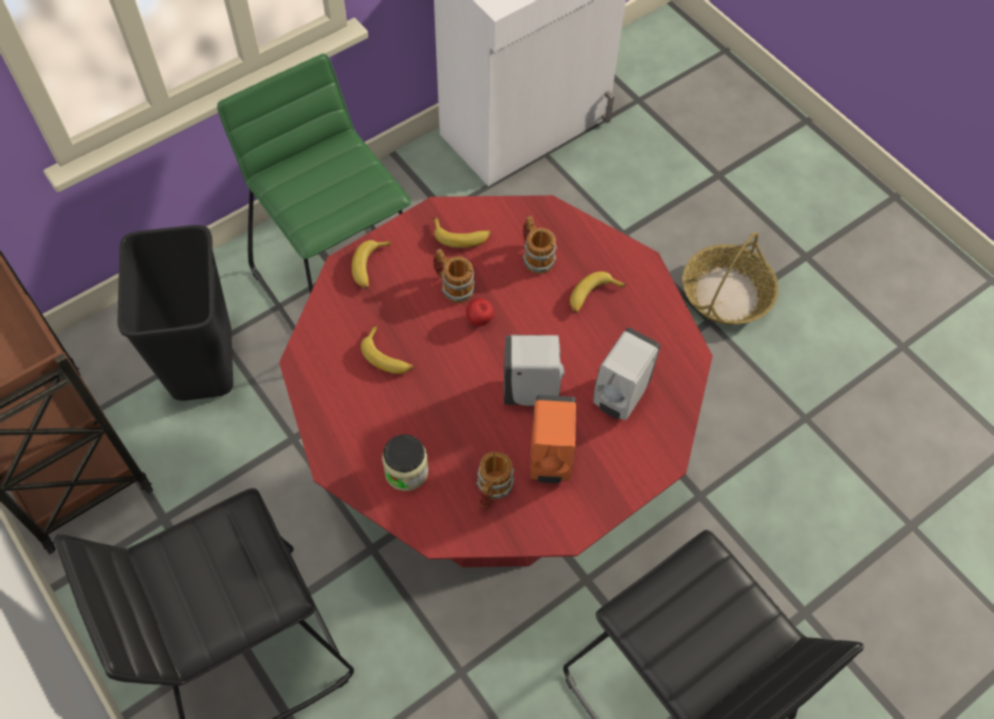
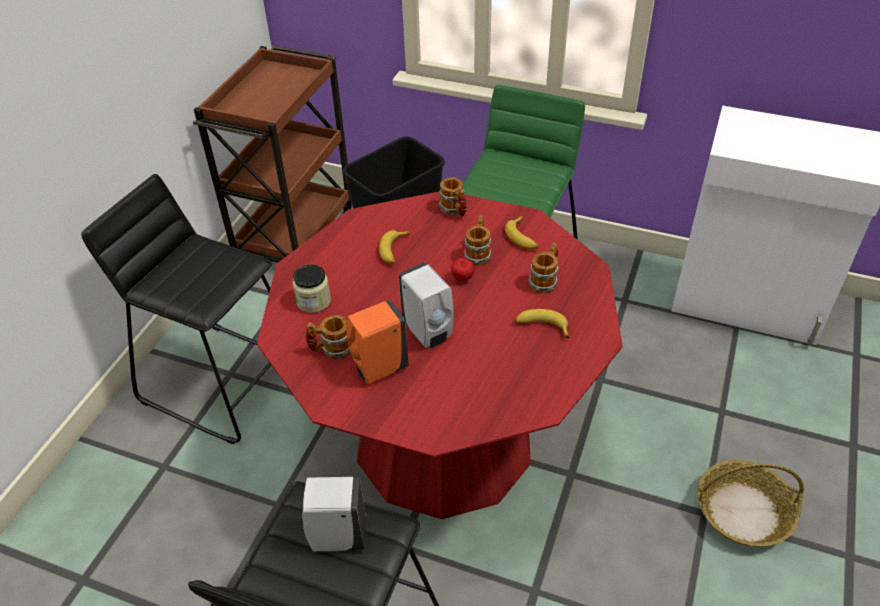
camera: 60 degrees right, 15 degrees down
(370, 267) = (454, 211): banana -> mug
(619, 398) = (466, 383): white soap dispenser -> white soap dispenser (336, 537)

